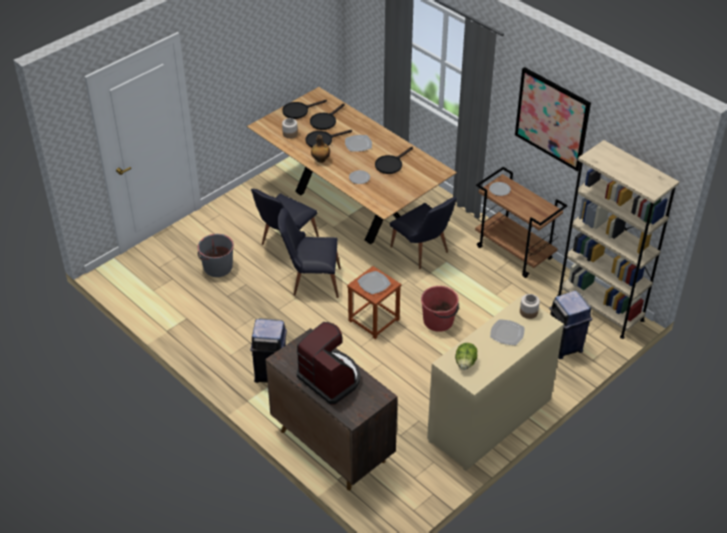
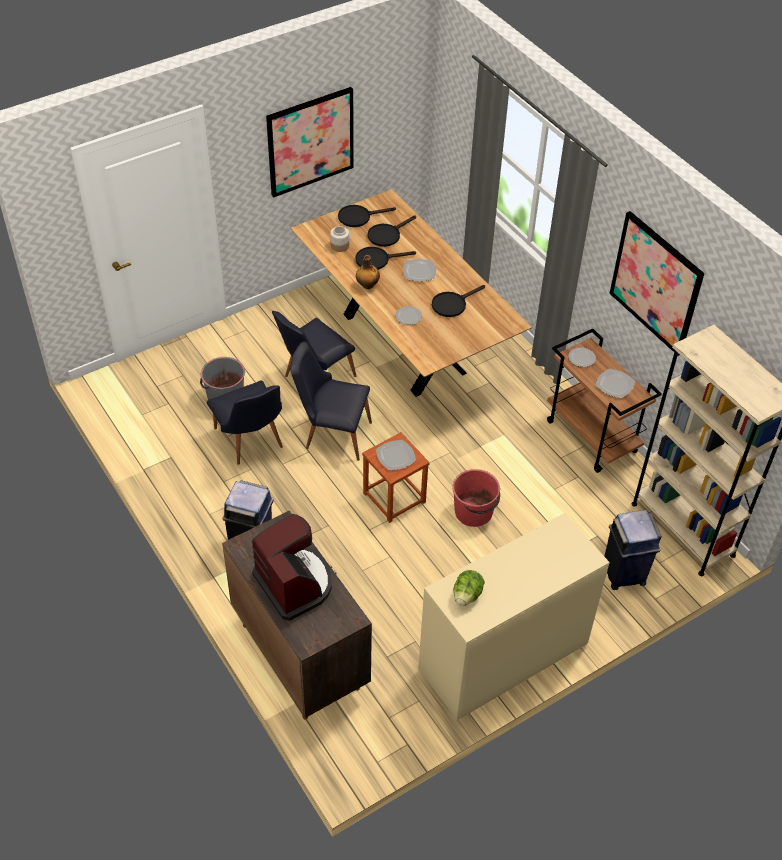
camera: 10 degrees right, 5 degrees up
(257, 54) = (310, 141): none -> picture
(423, 252) = (477, 418): black chair -> black chair (251, 442)
(507, 333) = (532, 563): plate -> plate (615, 384)
(529, 312) = (568, 538): jar -> none

